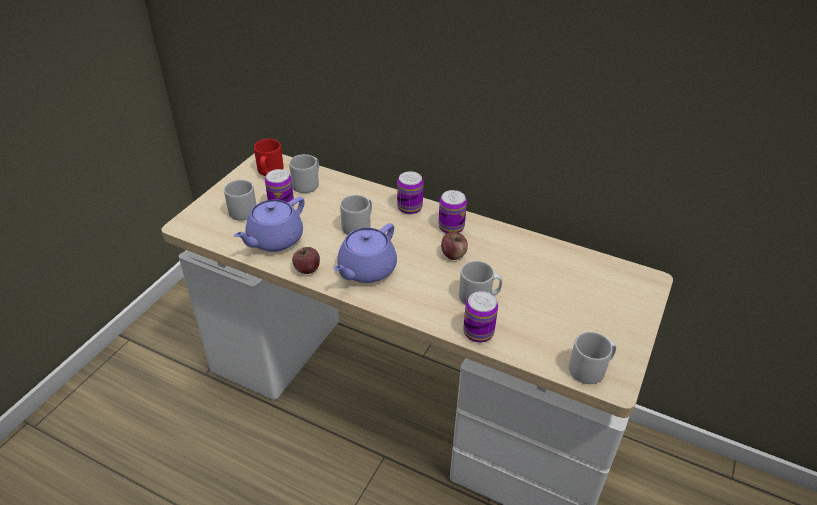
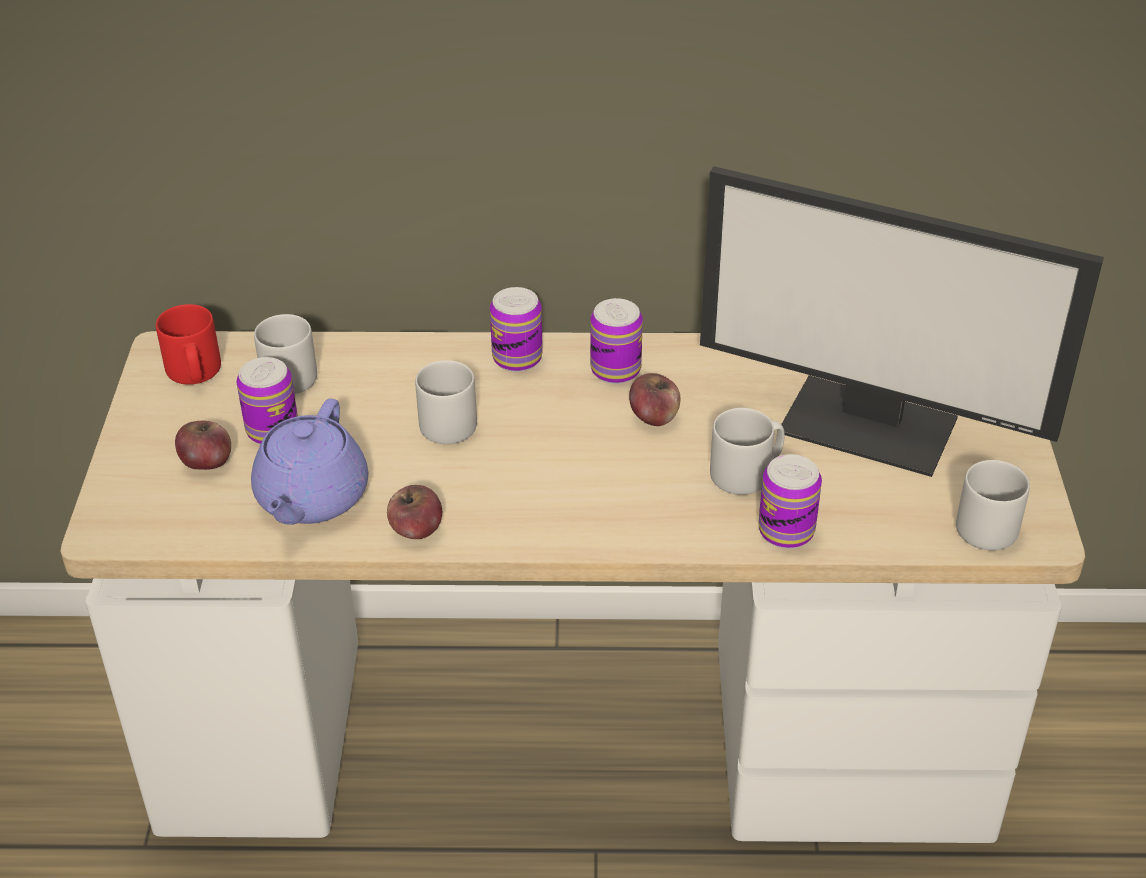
camera: 25 degrees left, 0 degrees up
(245, 210) = (206, 462): grey mug -> apple
(366, 270) = (523, 494): purple teapot -> none
(561, 294) = (871, 424): none -> monitor

